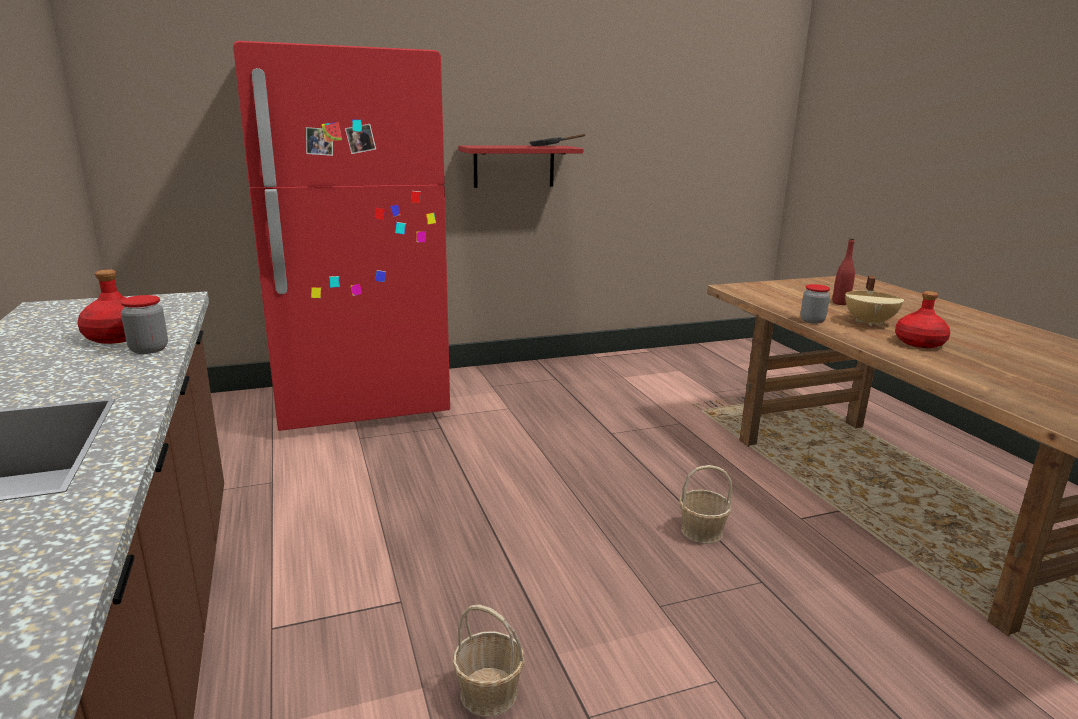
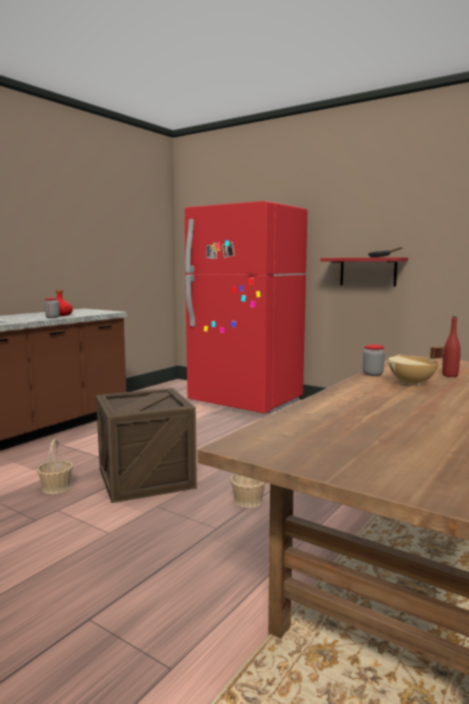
camera: 55 degrees right, 10 degrees down
(552, 583) = (146, 478): none -> crate
(919, 342) = (389, 395): red bottle -> none

